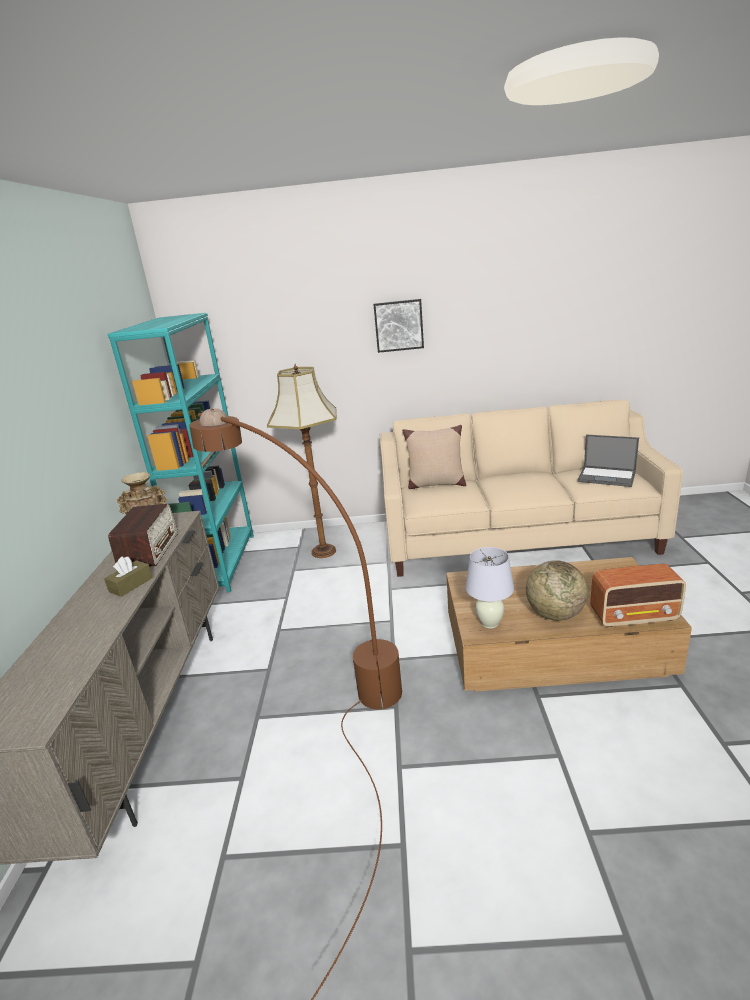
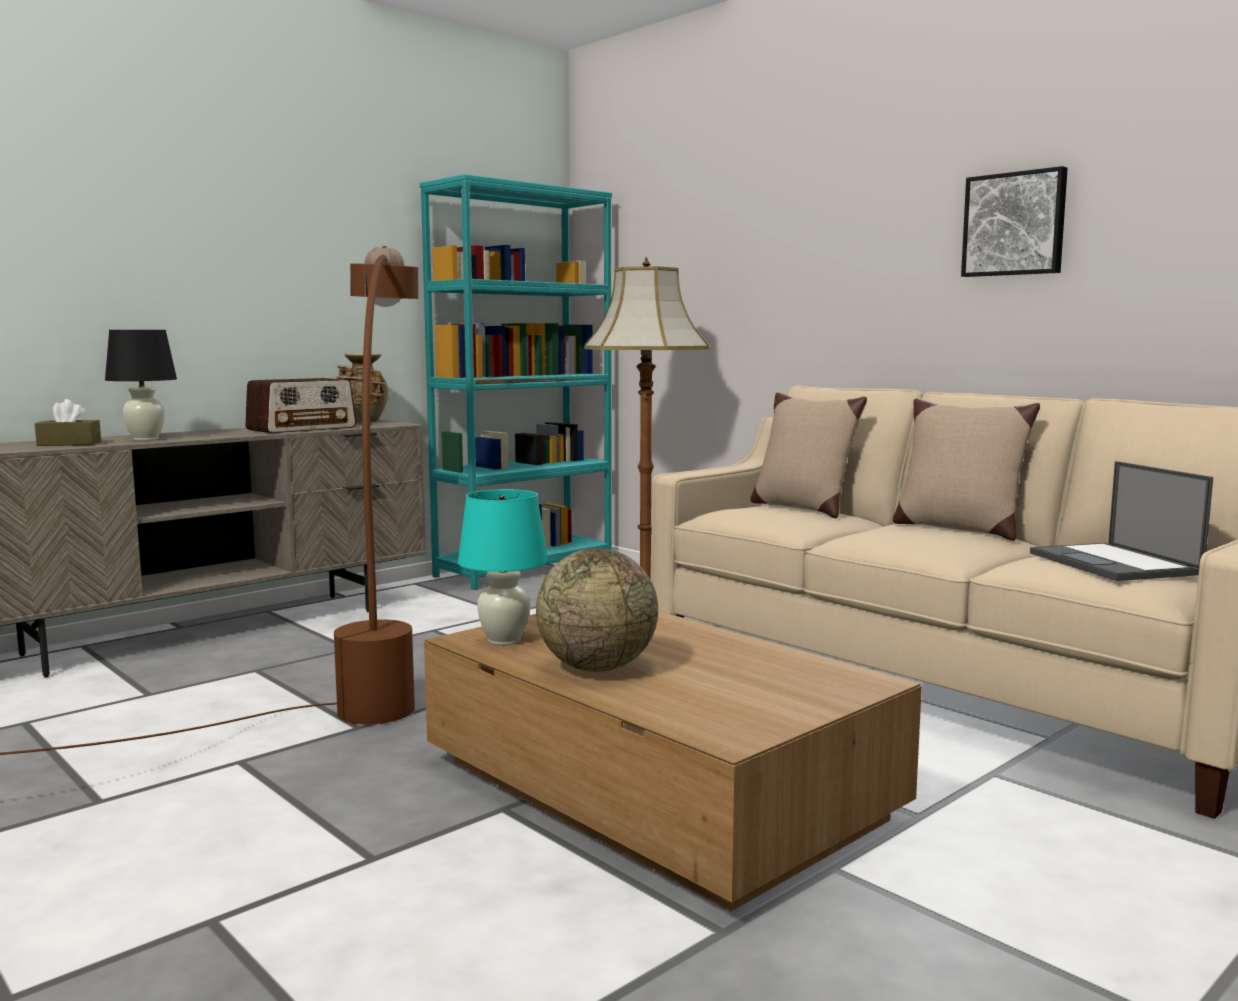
camera: 45 degrees right, 15 degrees down
(100, 619) = (145, 439): none -> black table lamp
(131, 585) = (221, 435): brown tissue box -> brown tissue box (69, 444)
(398, 325) = (856, 219): picture -> picture (1015, 224)
(490, 623) = (505, 640): white table lamp -> turquoise table lamp
(517, 475) = (957, 529): none -> beige pillow
(635, 616) = (689, 716): radio -> none

